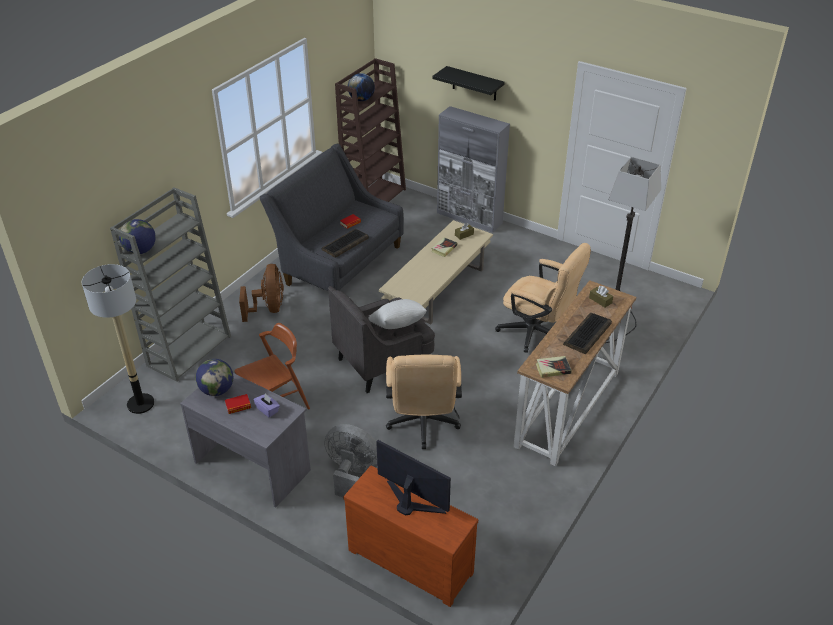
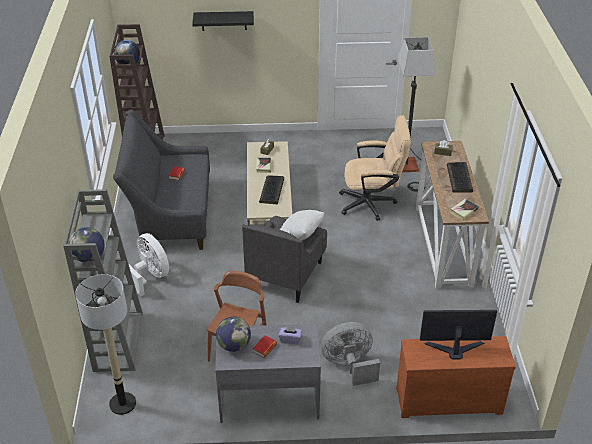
camera: 35 degrees left, 0 degrees up
(269, 308) = (151, 276): brown fan -> white fan
(345, 244) = (191, 193): keyboard -> keyboard (272, 191)
(423, 425) = (361, 305): beige office chair -> none
(469, 218) = (238, 139): grey cabinet -> none

